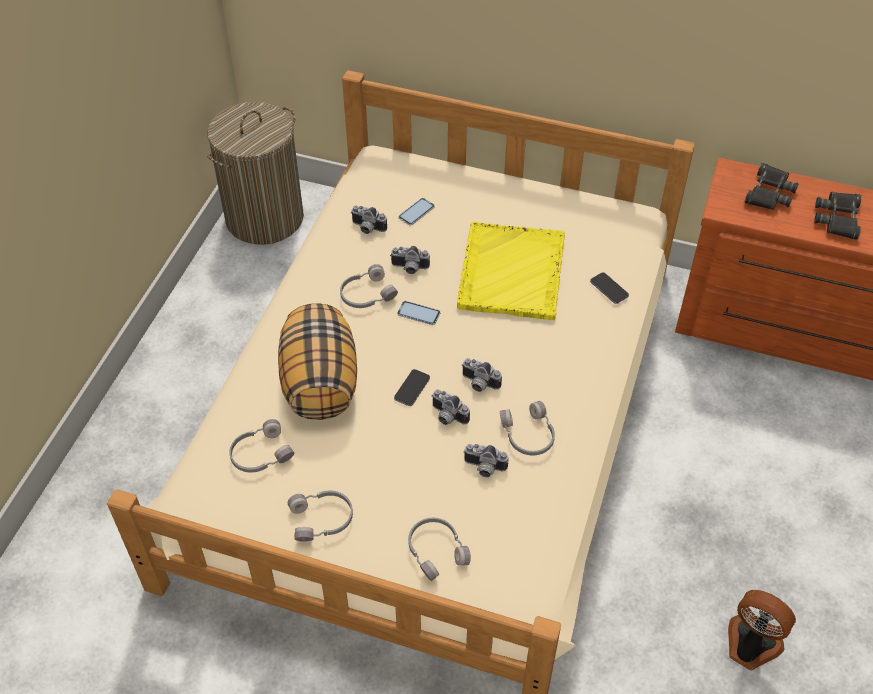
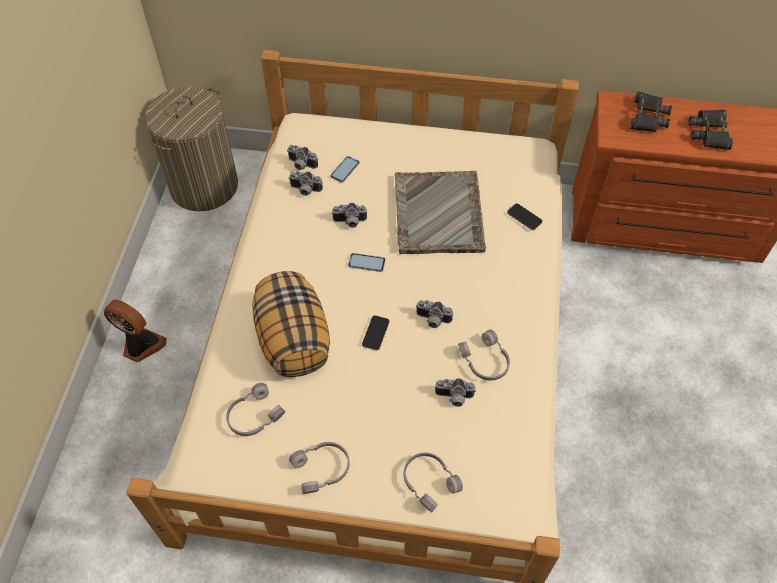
camera: 10 degrees left, 5 degrees up
(366, 294) = (317, 251): grey headphones -> none
(447, 417) = (411, 355): camera -> camera (301, 165)
(511, 273) = (438, 214): yellow tray -> grey tray
(750, 646) = (689, 507): fan -> fan (141, 345)

